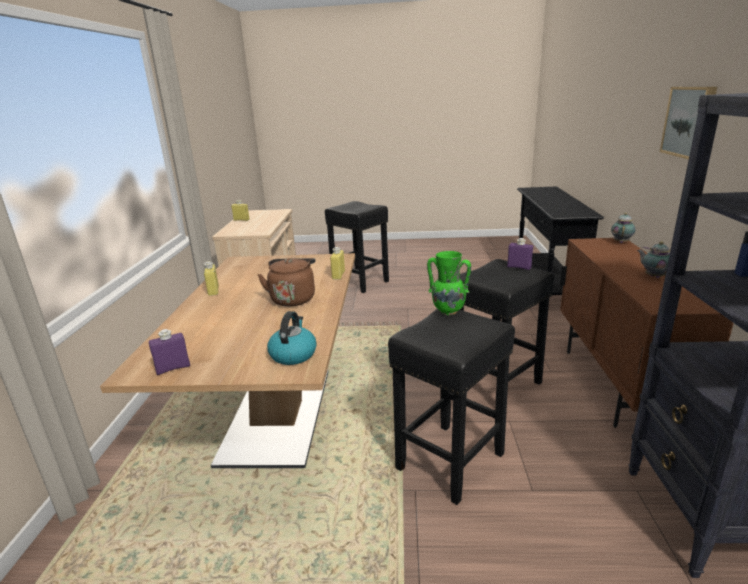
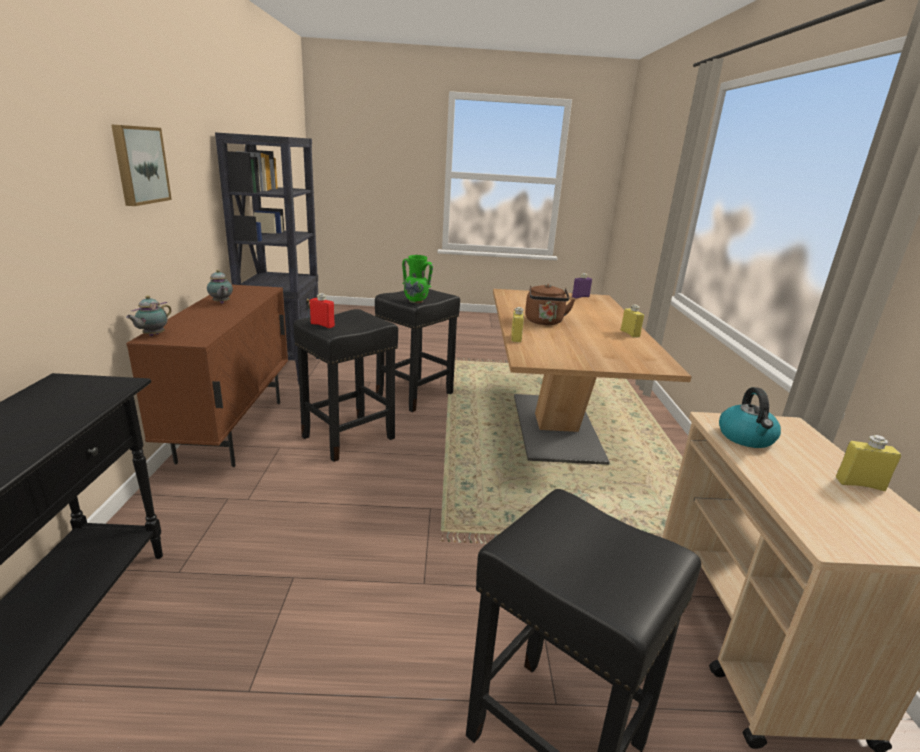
camera: 175 degrees right, 0 degrees up
(293, 354) = (516, 296): kettle -> kettle (746, 438)
(519, 267) = (322, 325): purple bottle -> red bottle

